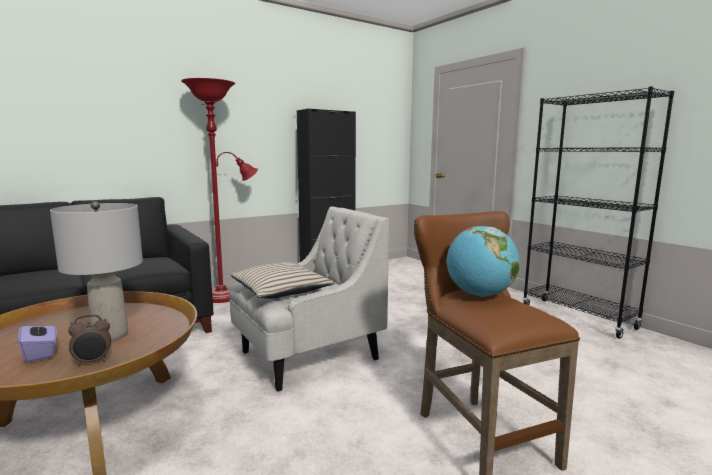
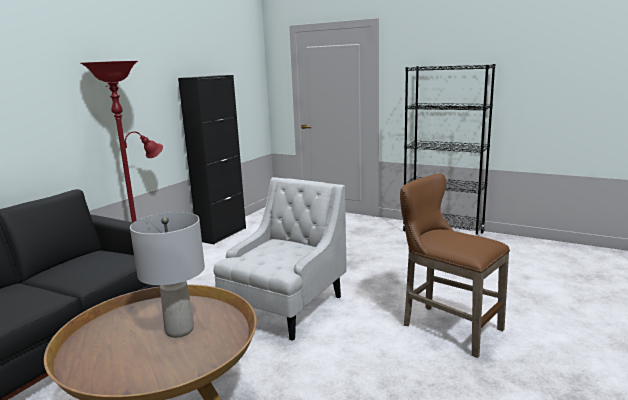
camera: 25 degrees left, 5 degrees up
(41, 353) = (144, 359): purple tissue box -> none
(93, 362) = (204, 351): alarm clock -> none
(281, 290) = (271, 259): beige pillow -> none
(480, 295) = (443, 234): globe -> none

